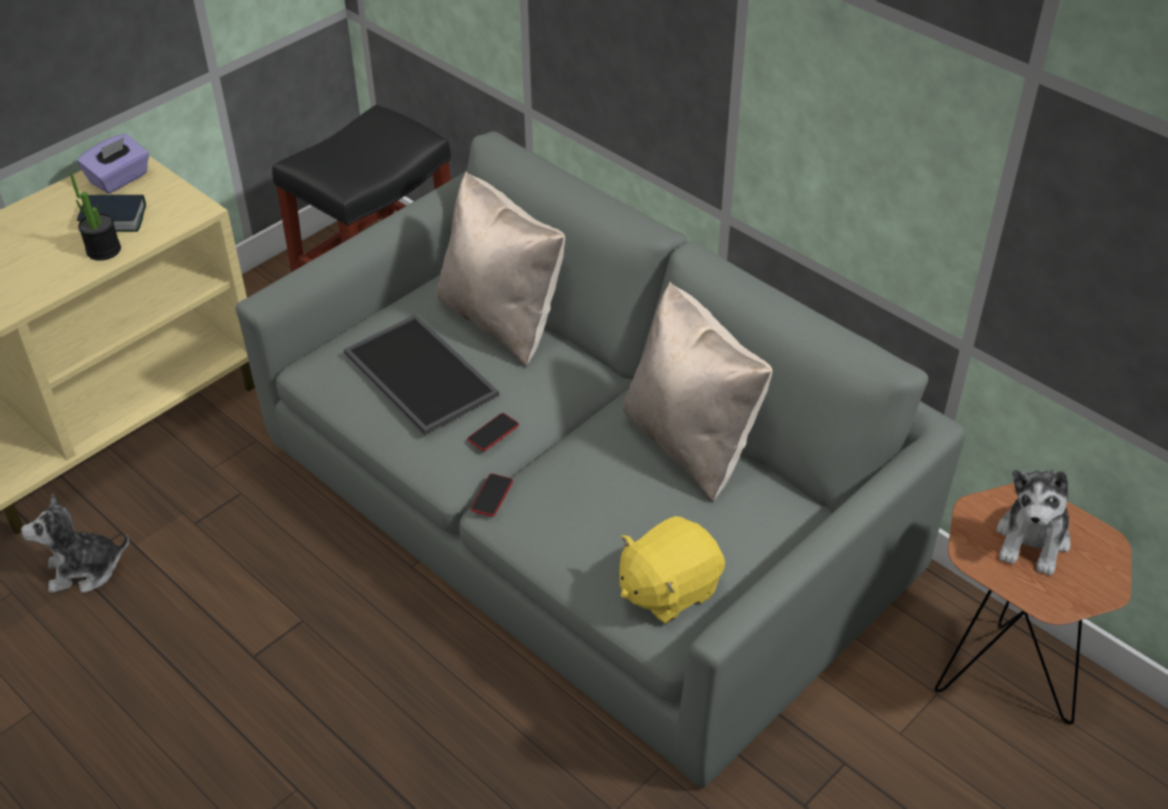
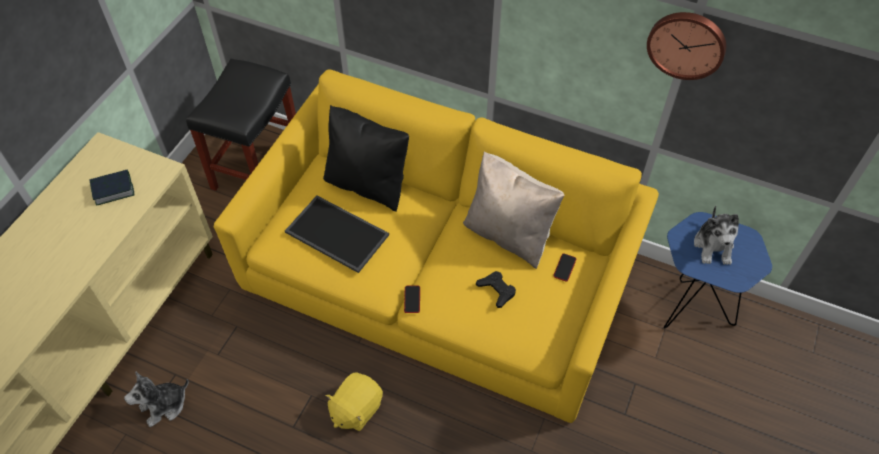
camera: 20 degrees left, 10 degrees up
(103, 250) = (119, 214): potted plant -> none
(120, 179) = (102, 160): purple tissue box -> none
(493, 433) = (396, 259): phone -> phone (564, 267)
(502, 319) = (368, 184): beige pillow -> black pillow
(587, 506) = (441, 275): grey sofa -> yellow sofa
(631, 516) = (496, 290): none -> black game controller
(668, 589) = (534, 328): yellow plush toy -> yellow plush toy (356, 409)
(996, 676) = (689, 309): brown side table -> blue side table
(1012, 140) = (687, 44): none -> wall clock

